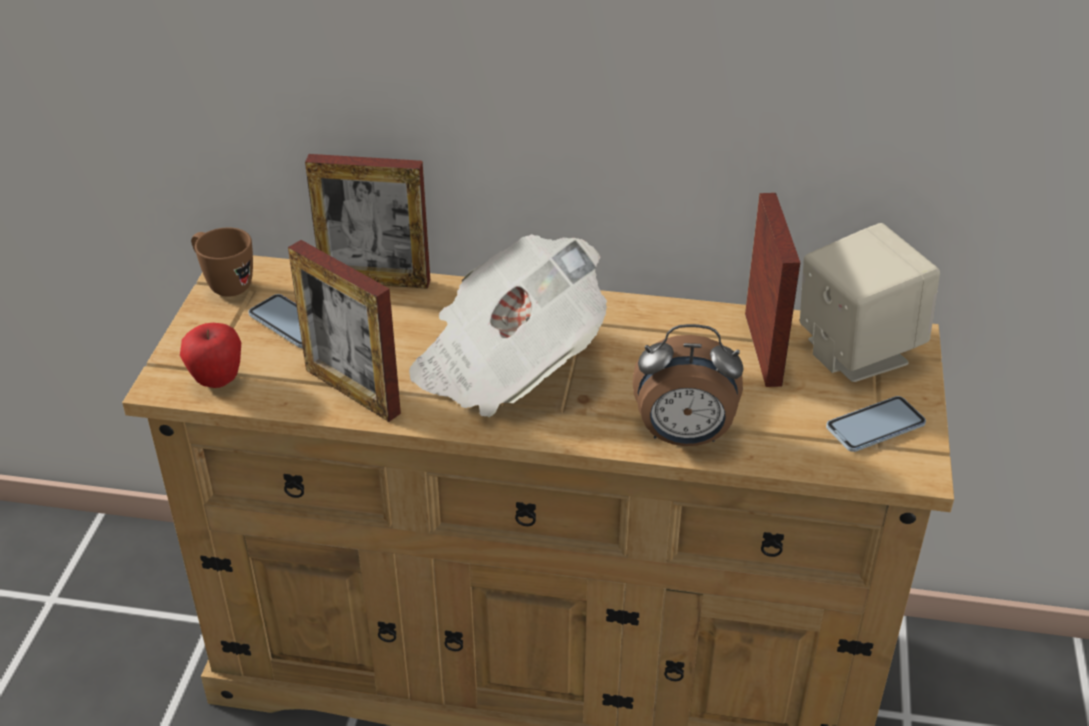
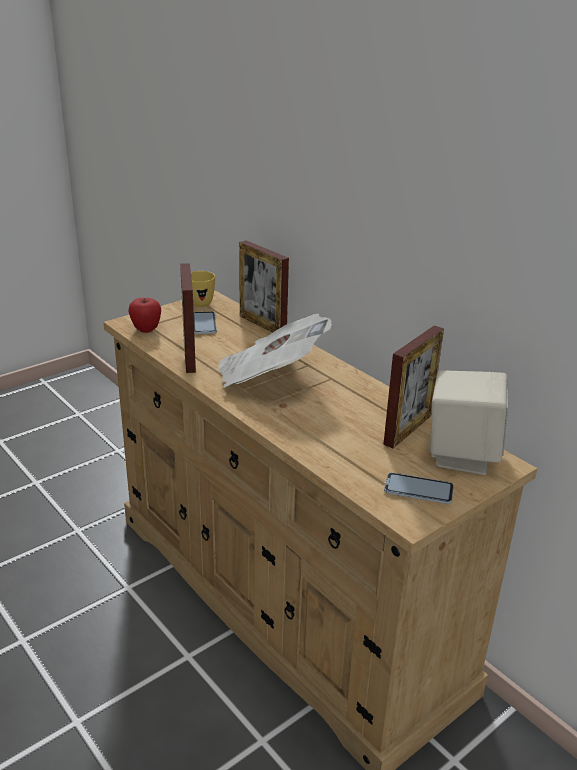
camera: 40 degrees right, 10 degrees down
(224, 284) = (200, 301): brown mug -> yellow mug
(683, 437) = (306, 442): alarm clock -> none

